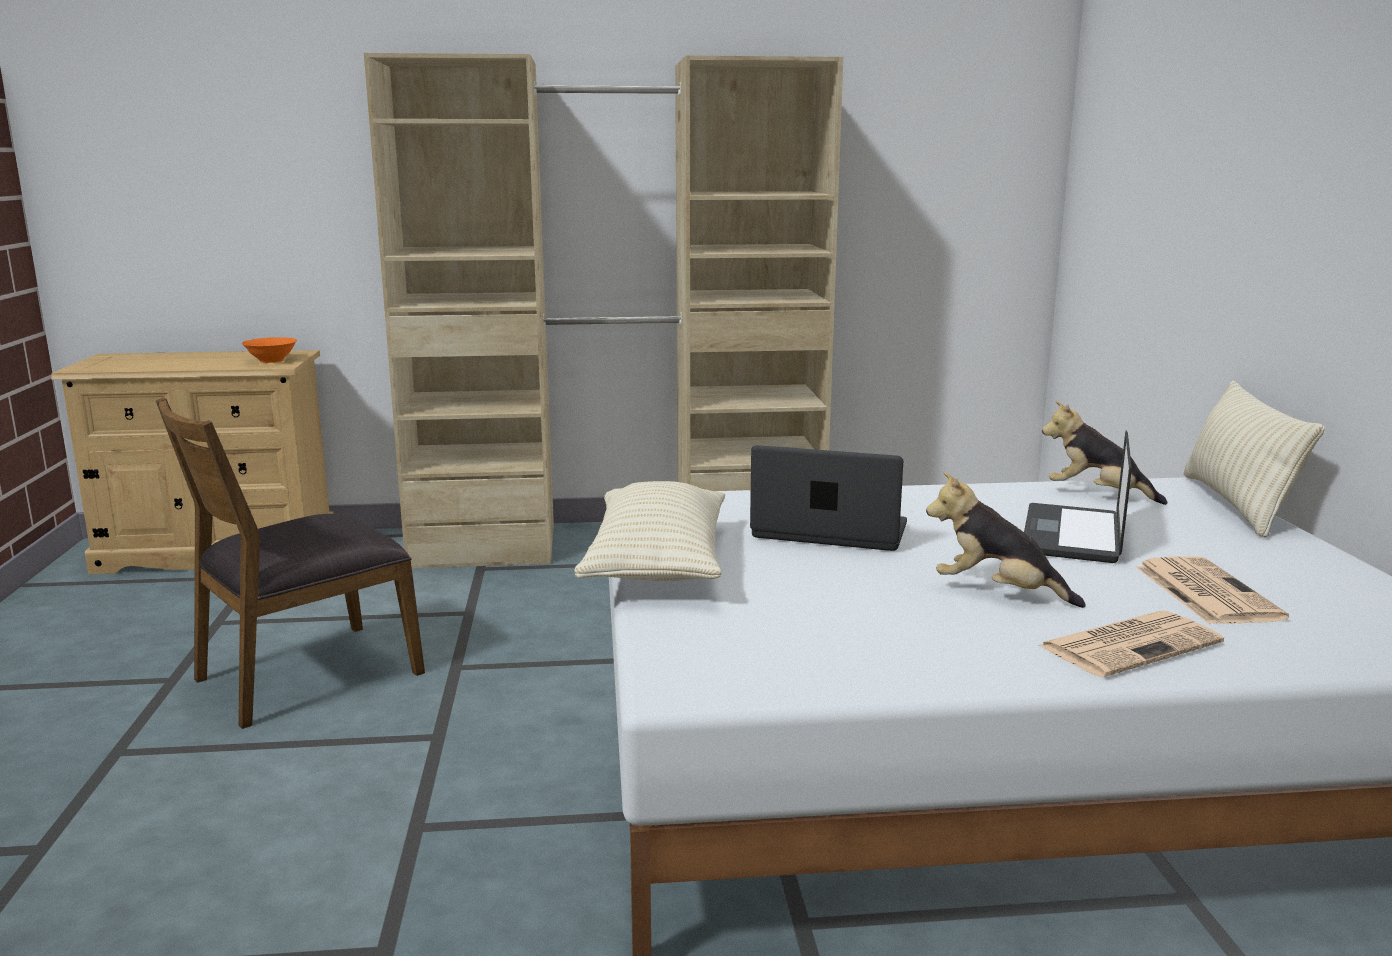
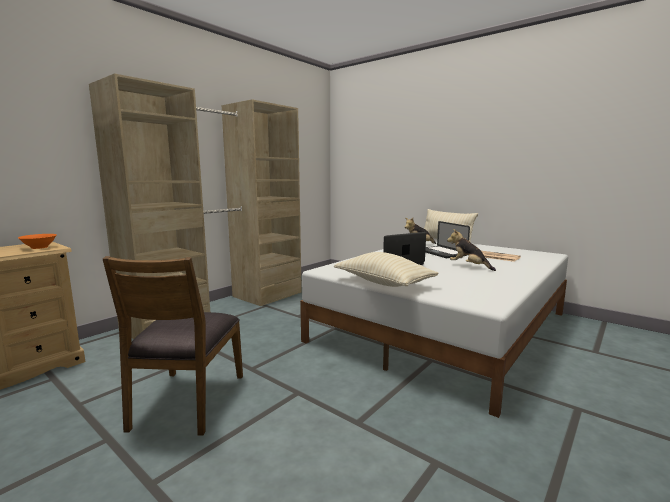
camera: 45 degrees left, 5 degrees down
(997, 593) = (468, 266): plush toy -> plush toy turned 60 degrees clockwise
(1131, 644) = (517, 268): newspaper -> none

